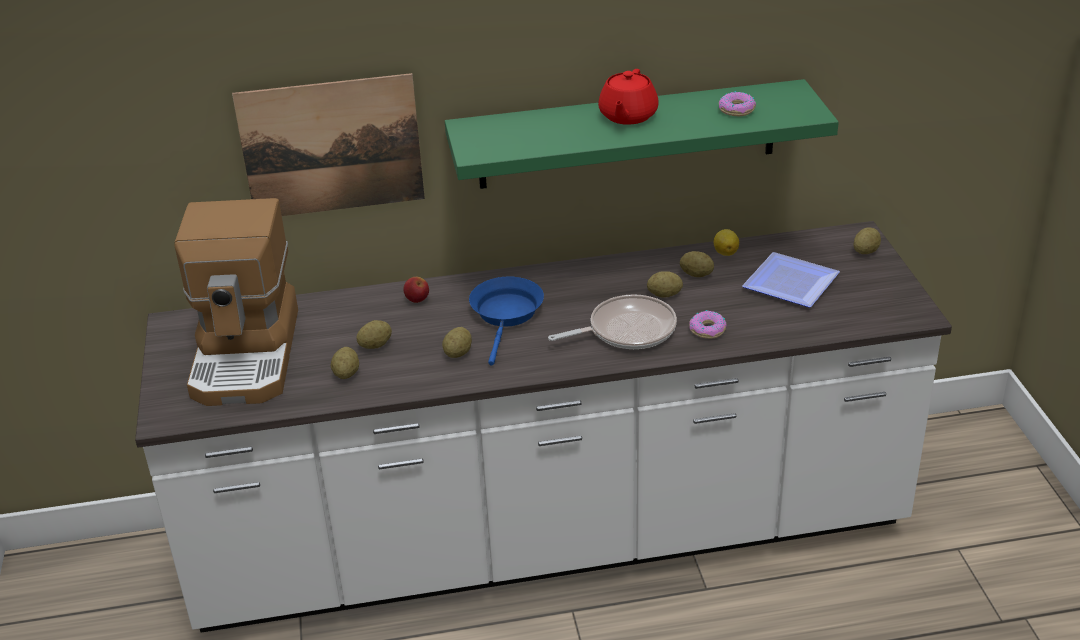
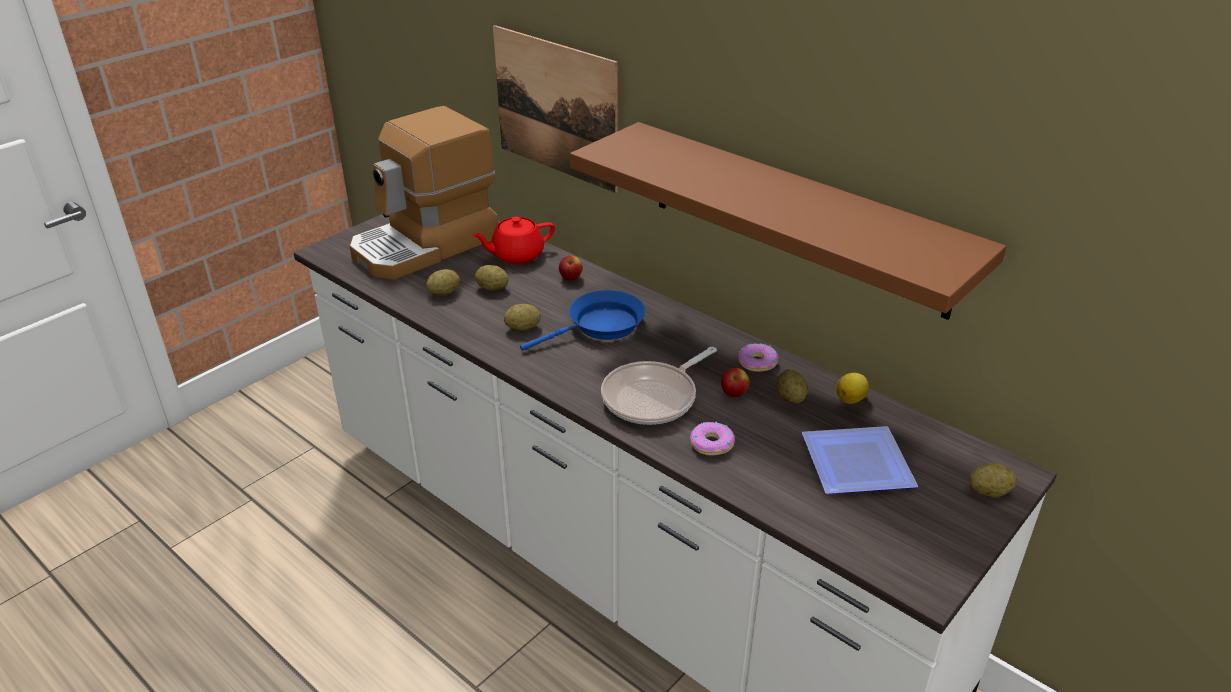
camera: 50 degrees right, 0 degrees up
(627, 116) = (767, 187): red teapot -> red teapot (516, 255)
(627, 134) = (796, 217): green shelf -> brown shelf
(627, 330) = (653, 397): frying pan -> frying pan turned 105 degrees clockwise
(664, 295) = (734, 394): potato -> apple
(737, 110) = (872, 232): donut -> donut (757, 363)

